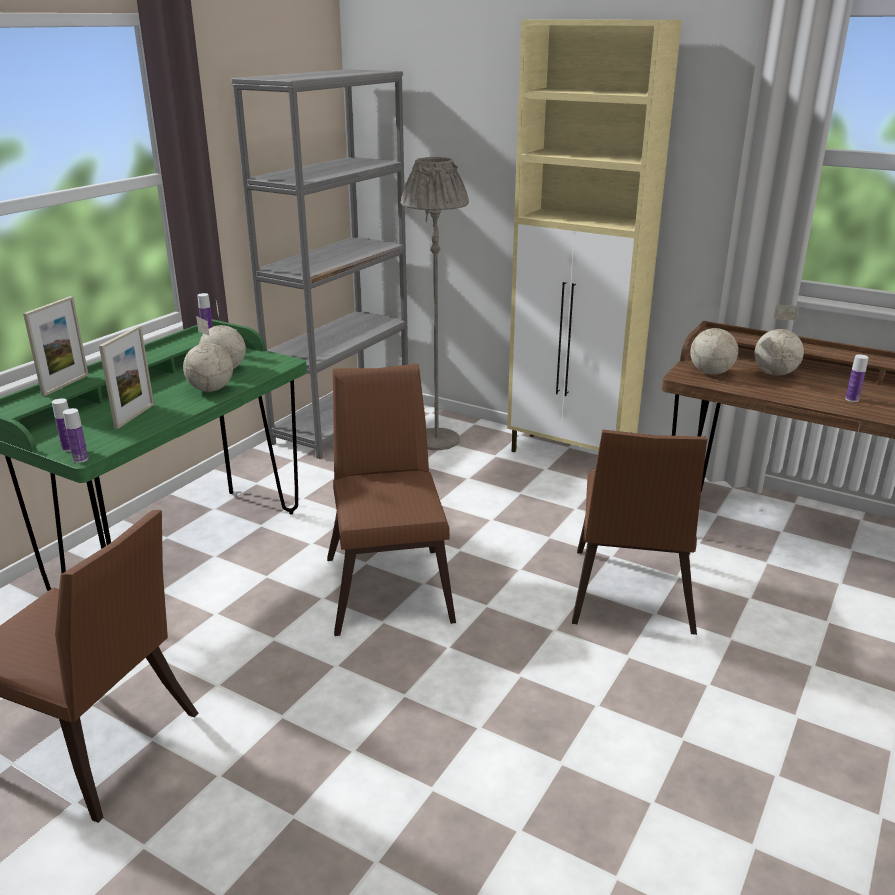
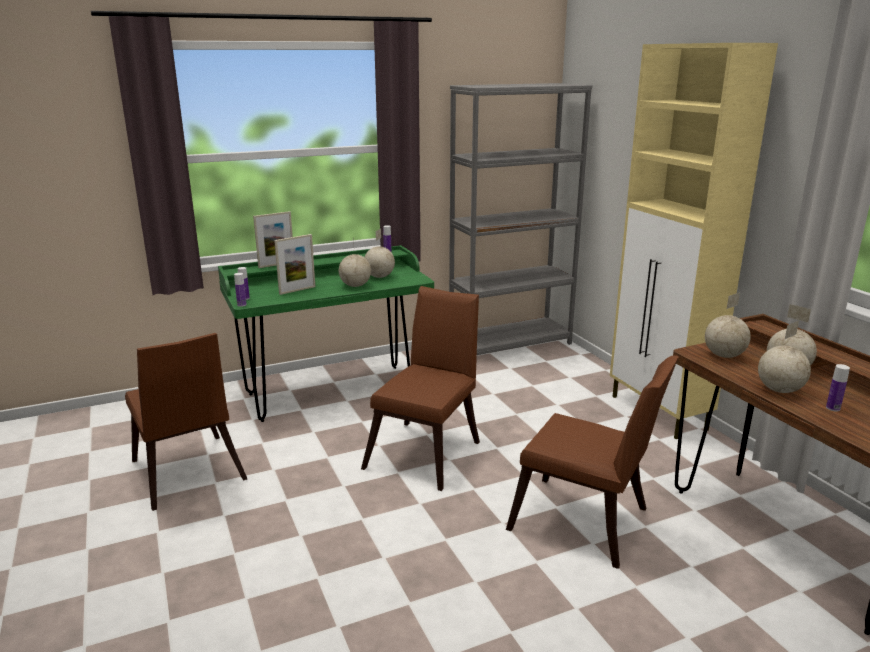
camera: 35 degrees right, 5 degrees down
(436, 440) = (563, 373): grey floor lamp -> none
(629, 597) = (586, 524): brown chair -> brown chair turned 105 degrees counterclockwise
(796, 394) = (778, 390): none -> globe

